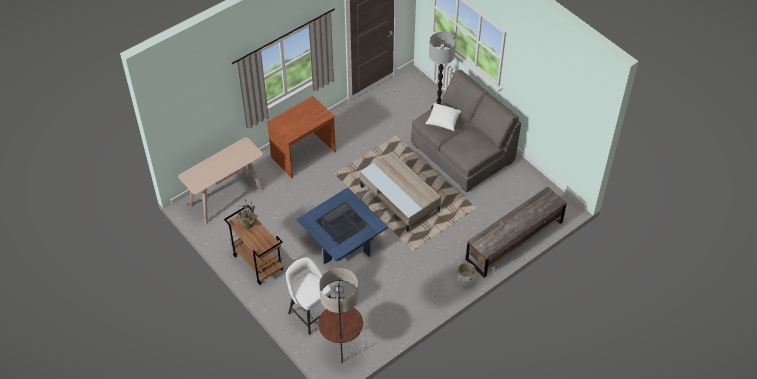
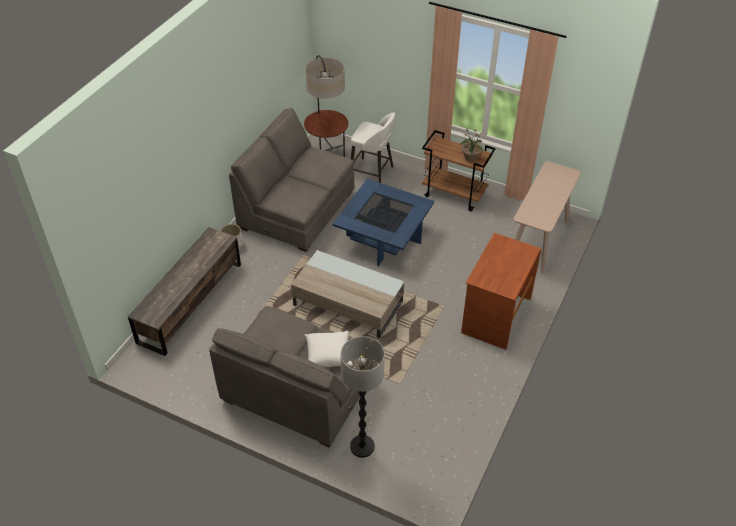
camera: 155 degrees right, 5 degrees down
(397, 296) = (297, 210): none -> grey sofa

